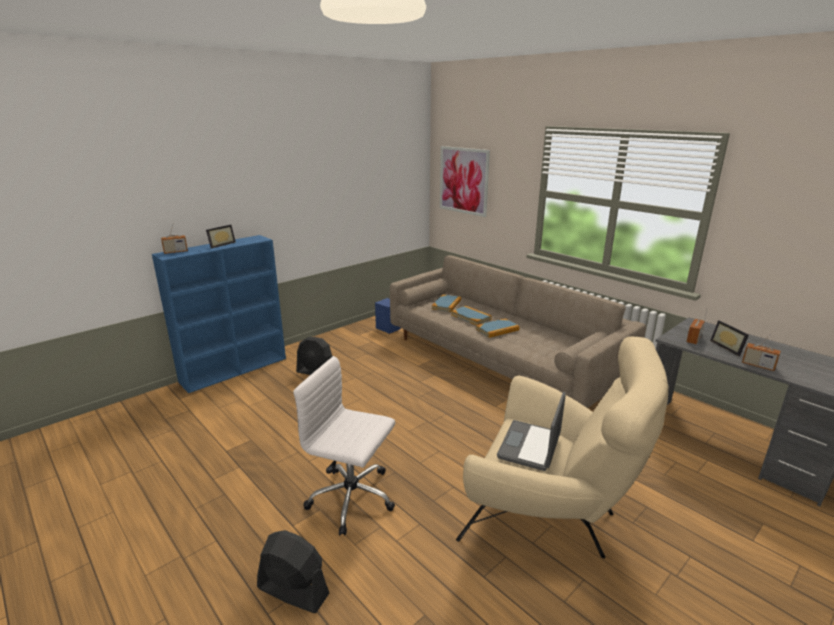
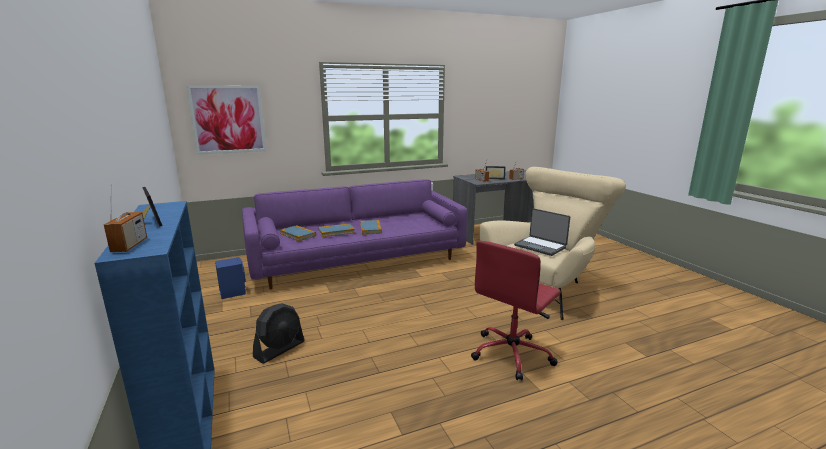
camera: 70 degrees left, 5 degrees down
(293, 591) = (613, 396): black fan -> none
(353, 498) = (512, 354): white office chair -> red office chair
(500, 359) = (357, 260): beige sofa -> purple sofa

